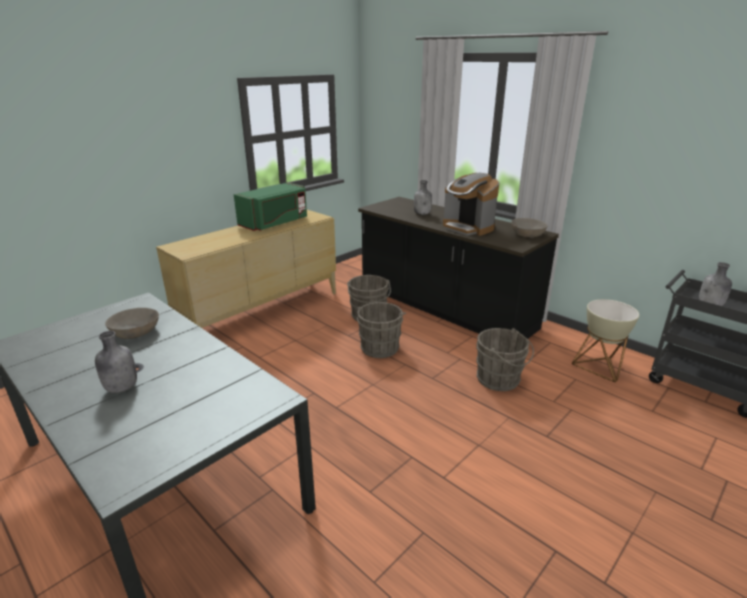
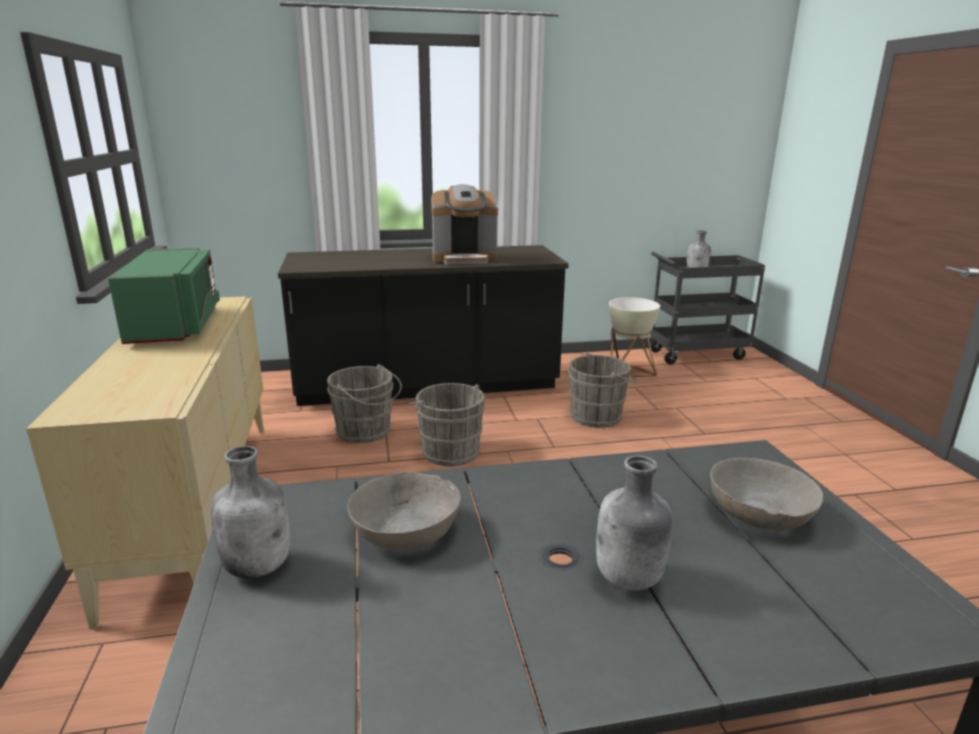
camera: 55 degrees left, 5 degrees down
(422, 214) = (379, 260): grey bottle -> grey bottle (259, 566)
(527, 234) = (526, 251): grey bowl -> grey bowl (760, 513)

